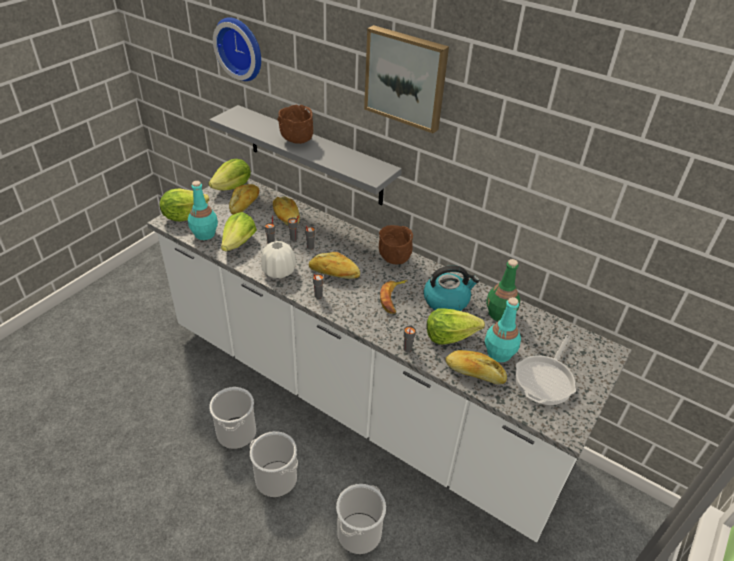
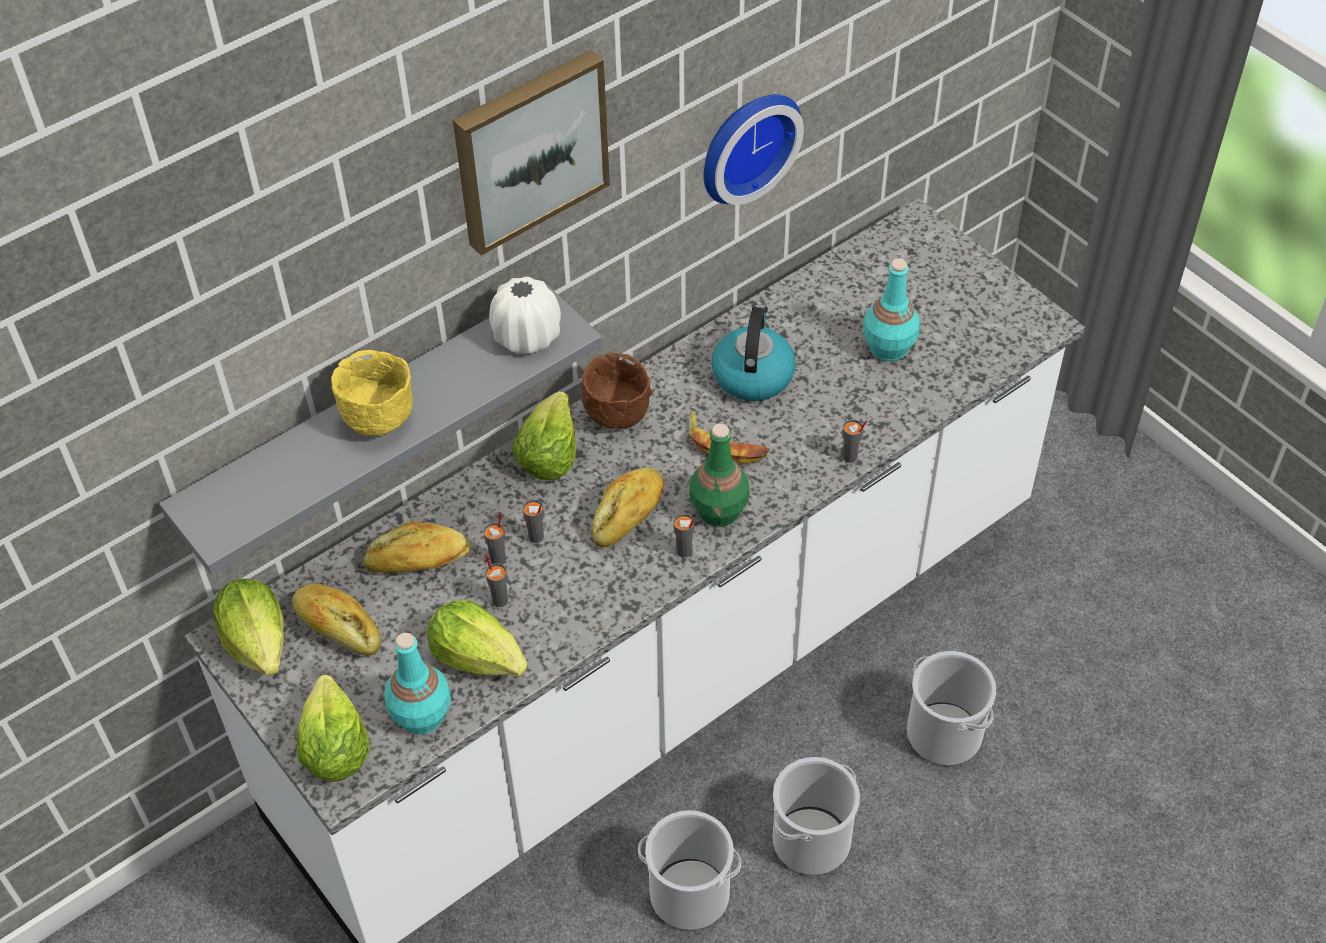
camera: 70 degrees left, 10 degrees up
(241, 48) = (151, 390): wall clock -> wall clock (745, 143)
(278, 271) = (593, 601): white vase -> white vase (527, 336)
(297, 140) = (378, 420): brown bowl -> yellow bowl
(450, 335) = (835, 394): lettuce -> lettuce (548, 453)
(474, 373) = (921, 389): bread -> none
(500, 314) = (805, 317): green bottle -> green bottle (719, 510)
(545, 379) = (953, 313): frying pan -> none

